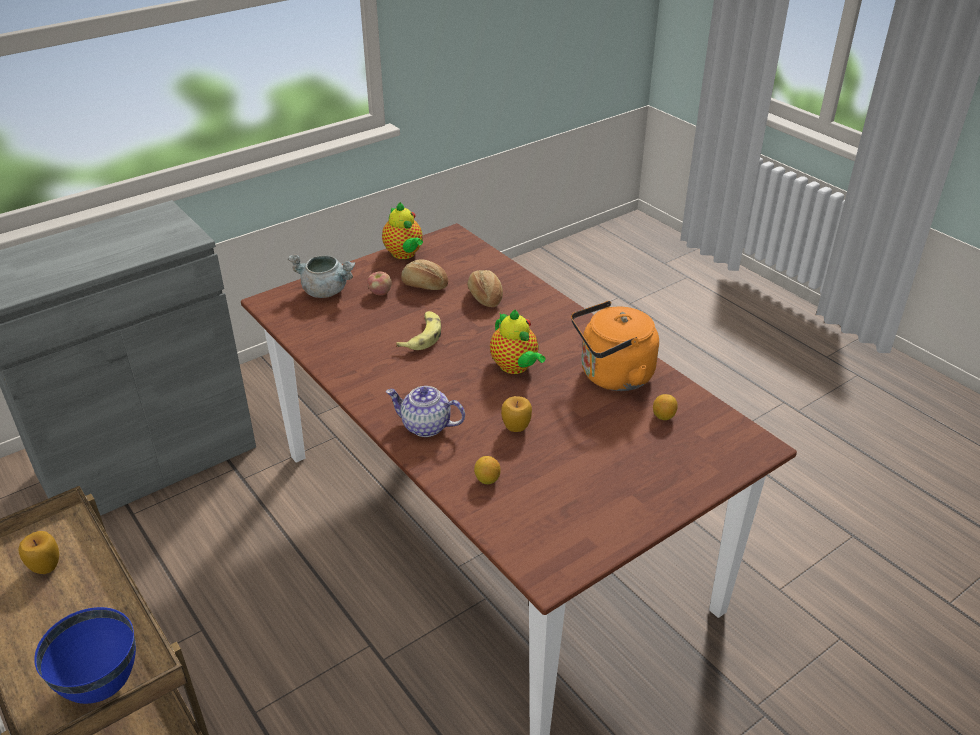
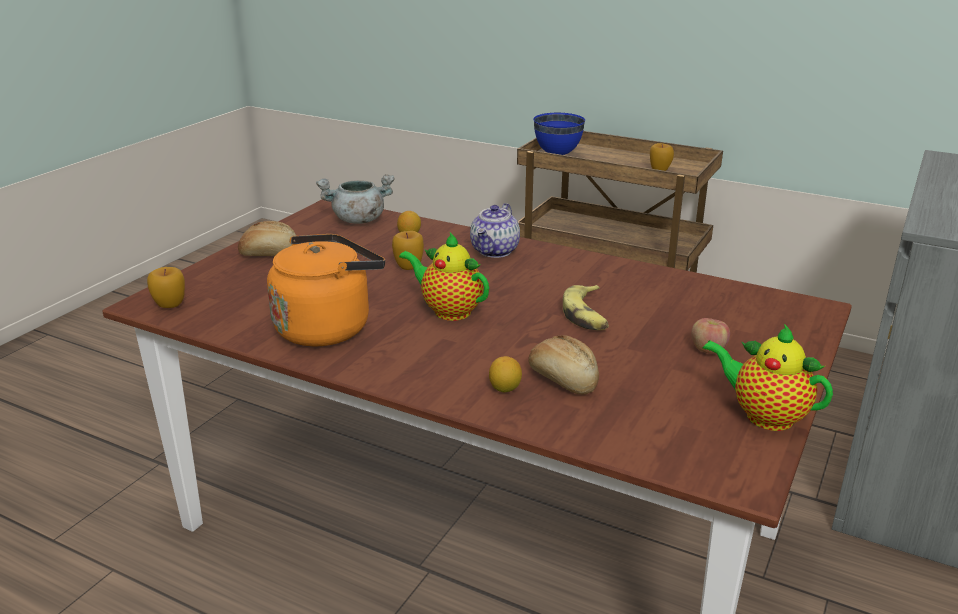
camera: 155 degrees right, 10 degrees down
(326, 291) = (775, 334): grey cooking pot -> grey cooking pot (358, 220)
(424, 285) = (665, 374): bread -> bread (270, 254)
(425, 426) = (495, 251): teapot -> teapot turned 120 degrees clockwise
(663, 416) = (255, 305): lemon -> lemon (505, 389)
(736, 436) = (170, 305): none -> apple

